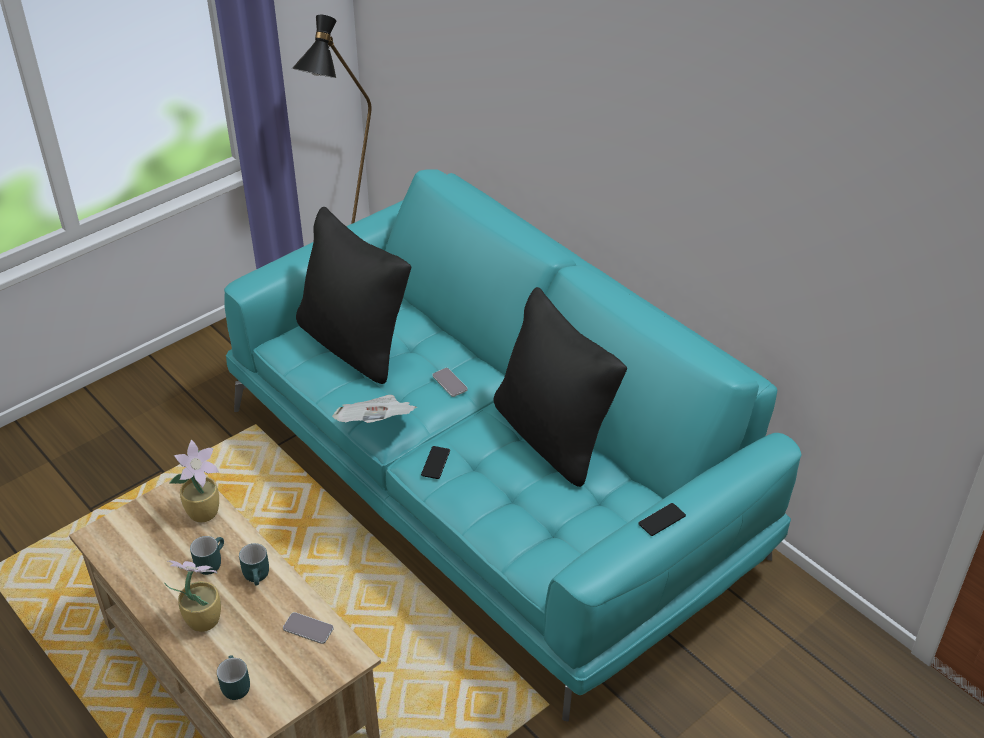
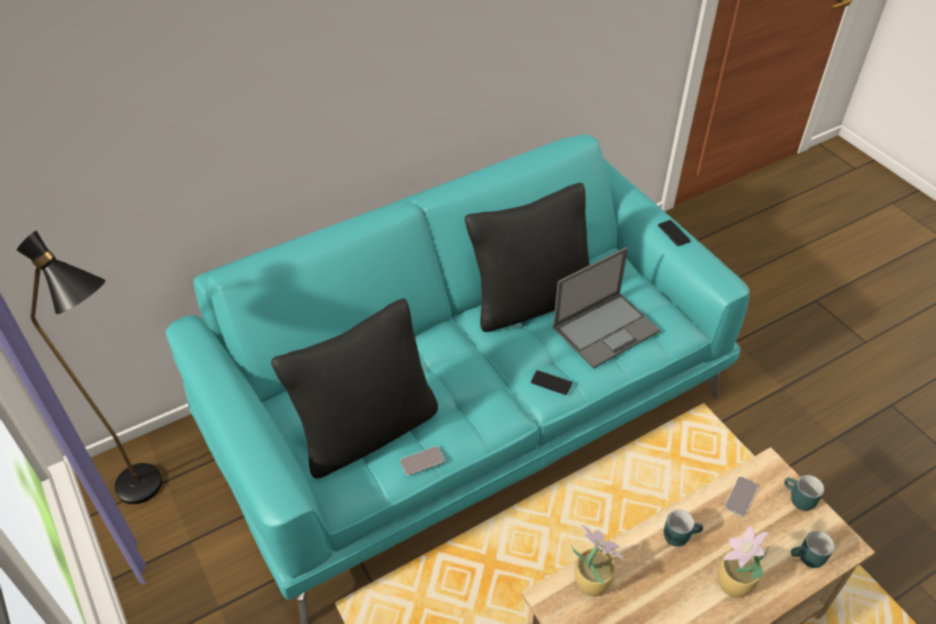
camera: 80 degrees left, 5 degrees up
(210, 562) = (660, 577): turquoise mug -> turquoise mug (797, 500)
(376, 425) = (493, 422): newspaper -> none
(449, 383) = (447, 360): phone -> phone (422, 461)
(524, 502) = (606, 329): none -> laptop

